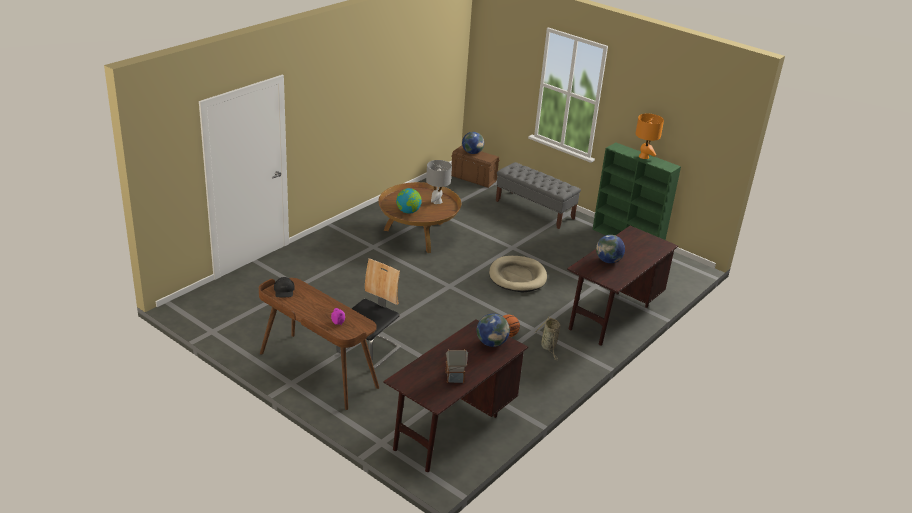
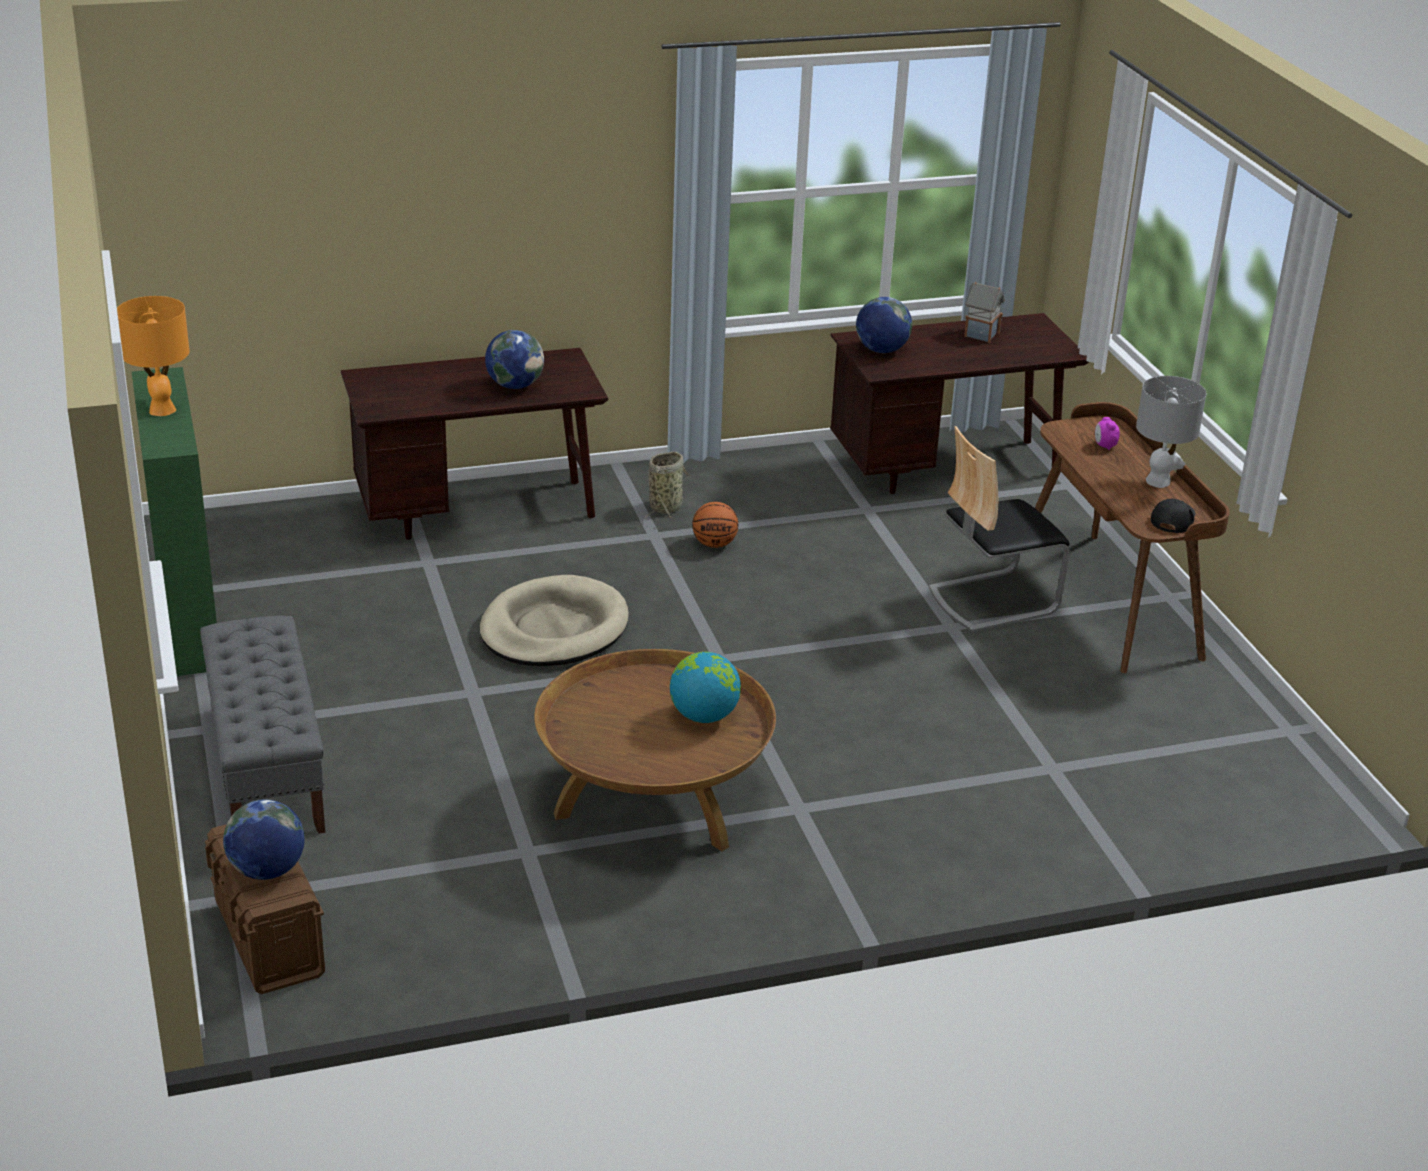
camera: 145 degrees left, 0 degrees up
(437, 201) = (599, 720): grey table lamp -> grey table lamp (1158, 481)

